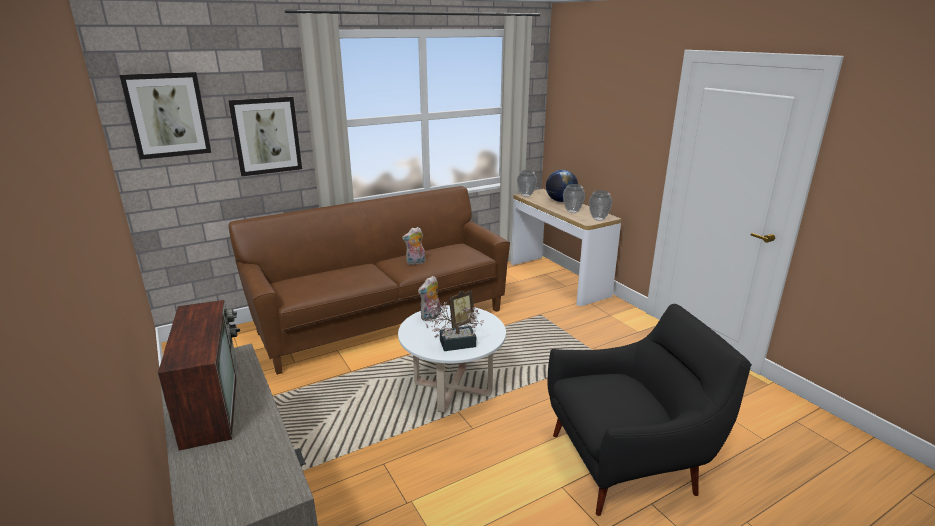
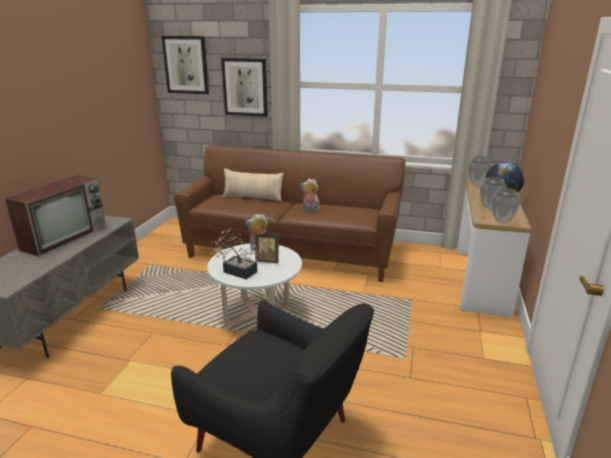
camera: 45 degrees right, 0 degrees up
(329, 271) = (253, 198): none -> beige pillow

